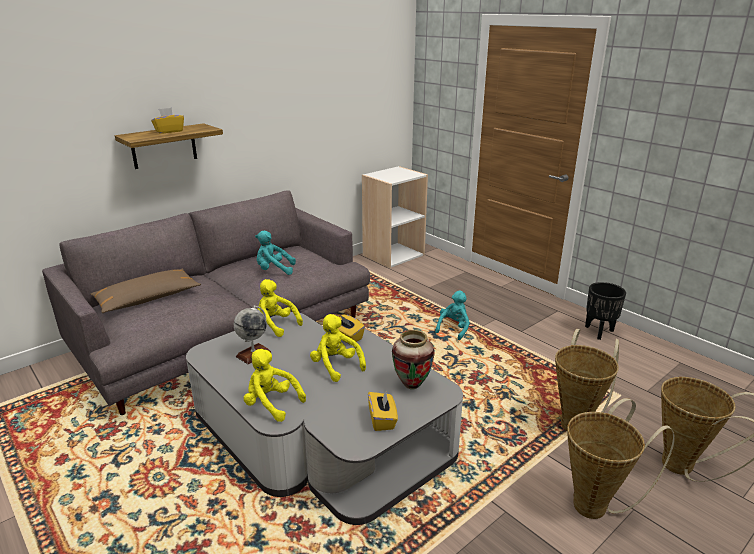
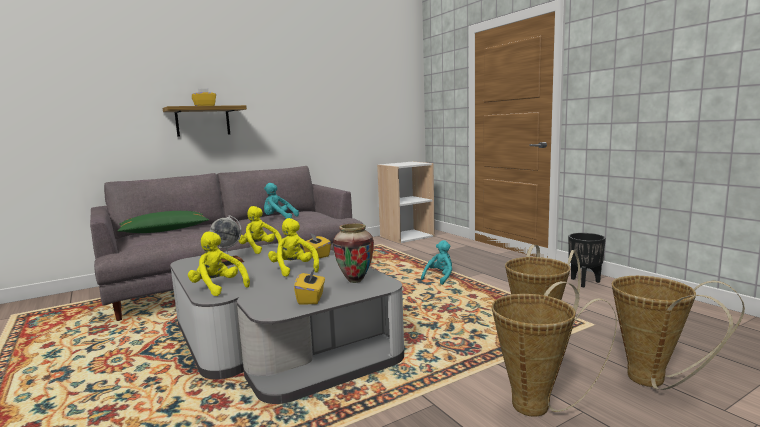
camera: 10 degrees right, 15 degrees down
(147, 299) = (164, 231): brown pillow -> green pillow

